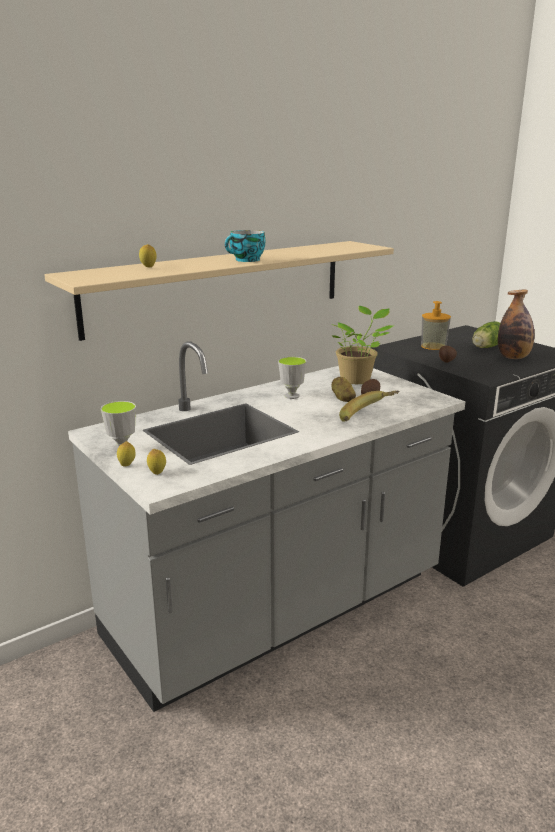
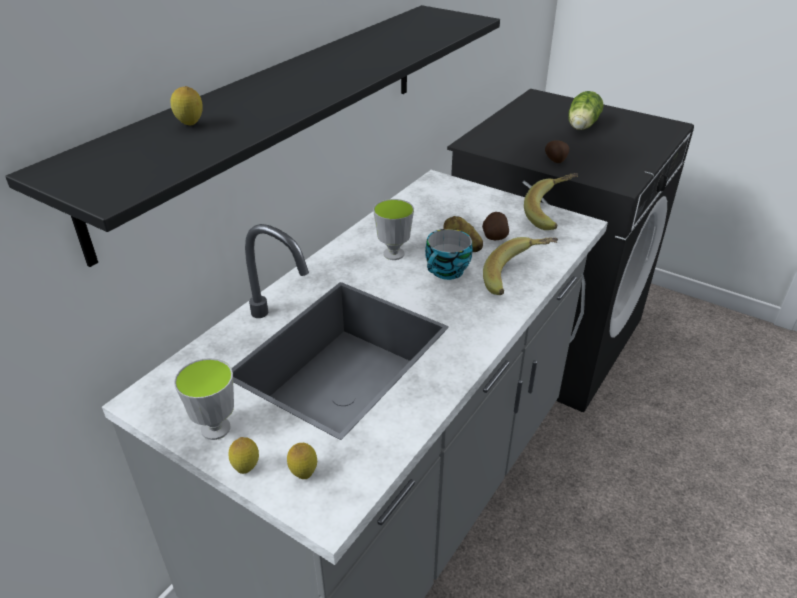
camera: 20 degrees left, 15 degrees up
(220, 286) = (275, 115): beige shelf -> black shelf
(246, 260) = (332, 80): cup -> cup (447, 272)
(357, 379) = (456, 204): potted plant -> none
(425, 393) = (553, 215): none -> banana
(433, 346) = (521, 133): soap dispenser -> none
(513, 357) = (623, 140): bottle -> none

